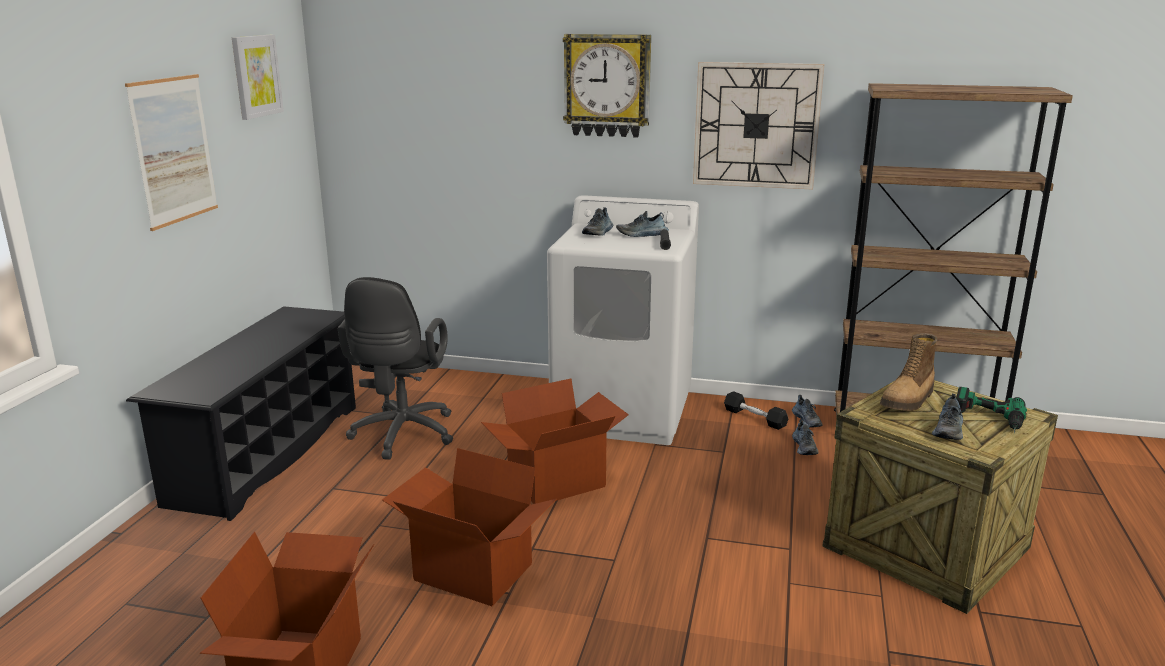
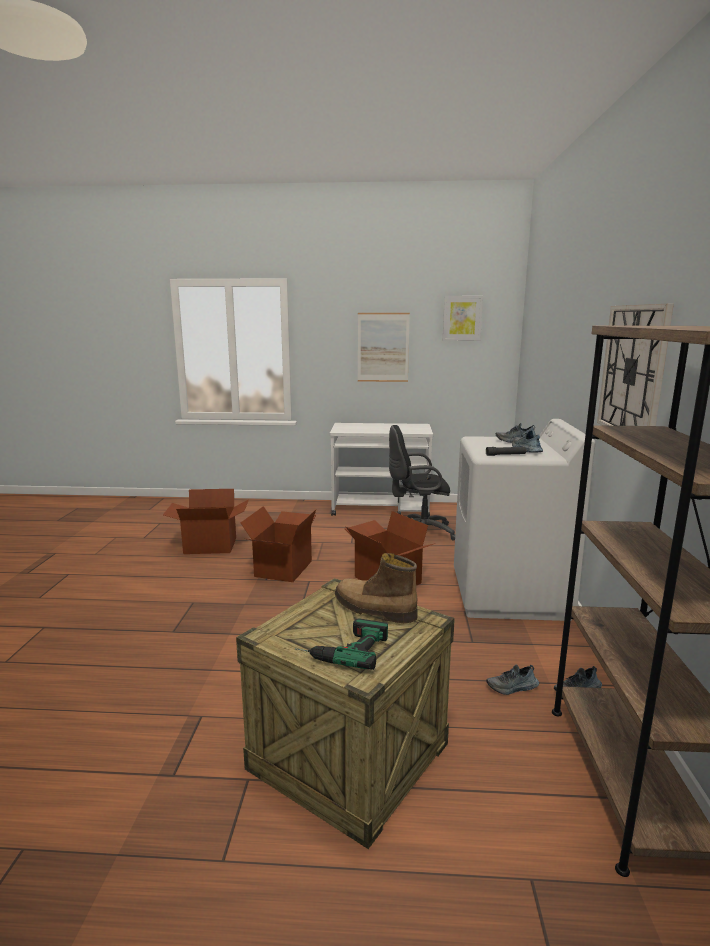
camera: 80 degrees right, 5 degrees down
(266, 453) = (381, 509): black shoe rack -> white cart
(607, 85) = (583, 329): wall clock -> none
(754, 418) = (555, 658): black dumbbell -> none
(949, 430) = (313, 625): shoe -> none

